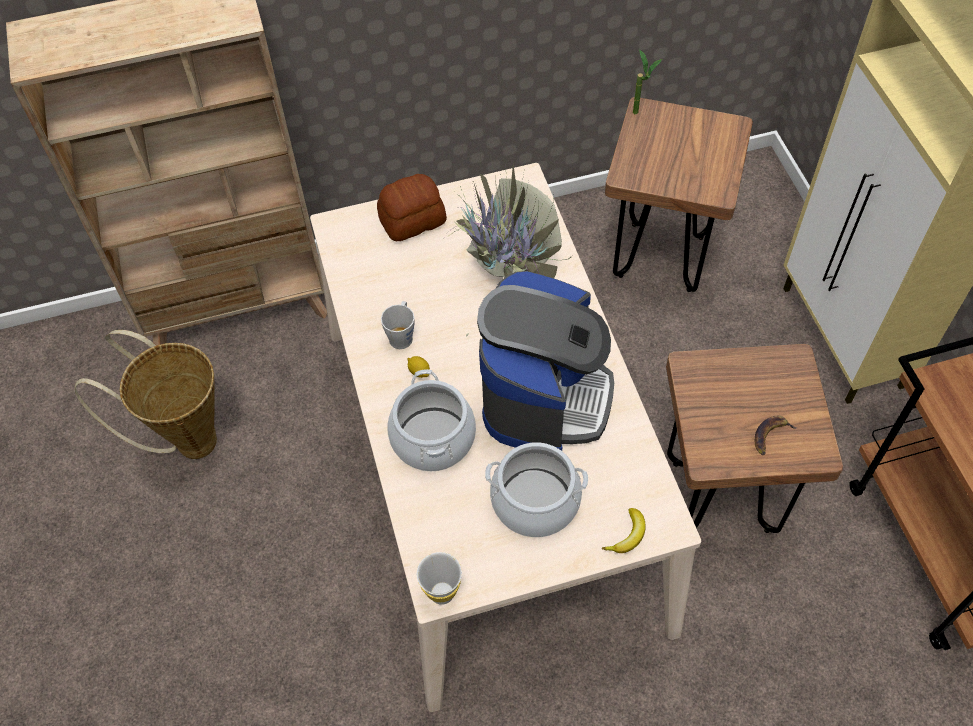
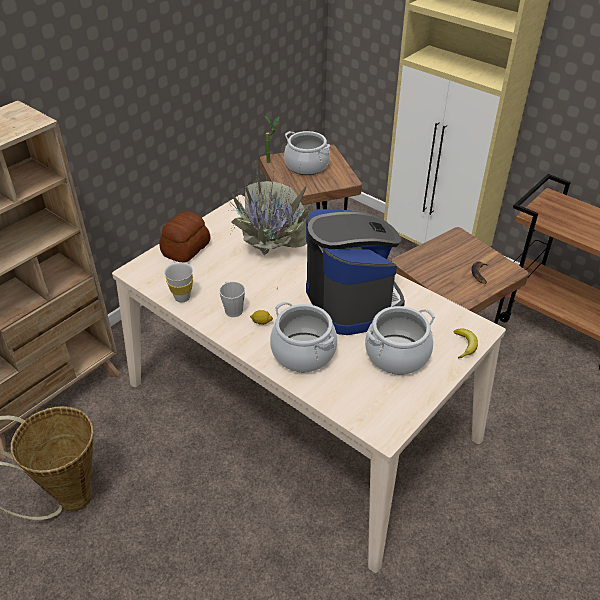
camera: 35 degrees left, 15 degrees down
(442, 593) = (388, 432): white cup -> white cup (182, 297)
(683, 141) = (307, 165): none -> cooking pot

